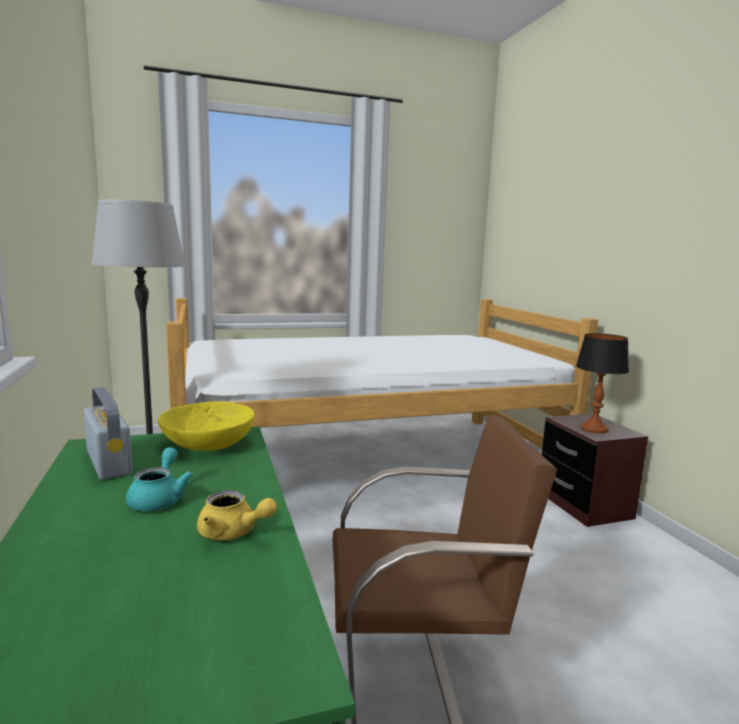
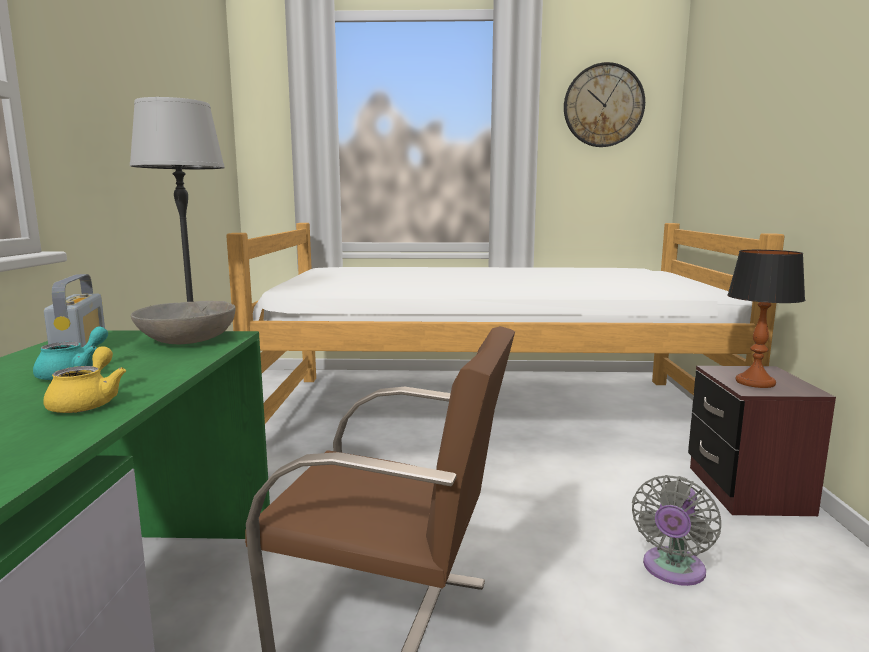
camera: 20 degrees right, 0 degrees up
(207, 443) = (187, 340): yellow bowl -> grey bowl
(233, 533) = (88, 402): yellow teapot -> yellow teapot turned 135 degrees counterclockwise
(433, 204) = (603, 105): none -> wall clock
(577, 578) = (672, 570): none -> grey fan

